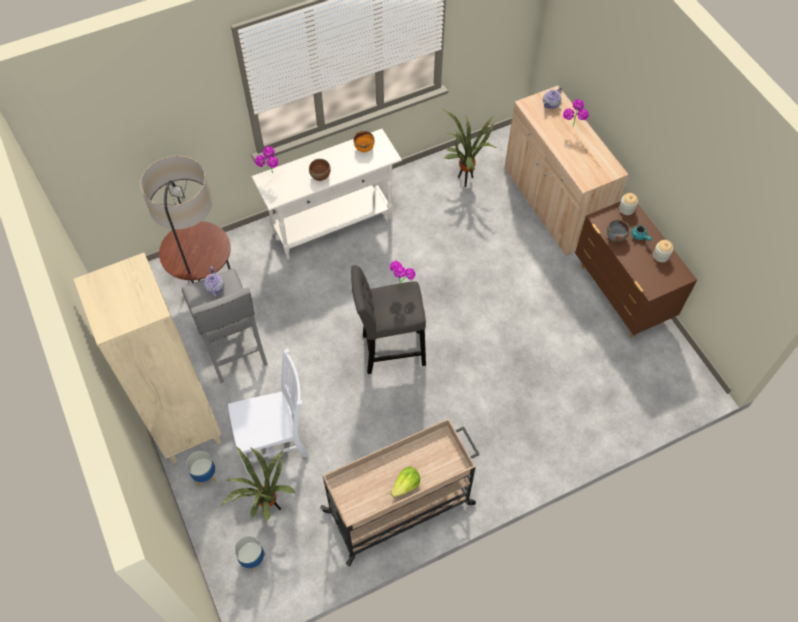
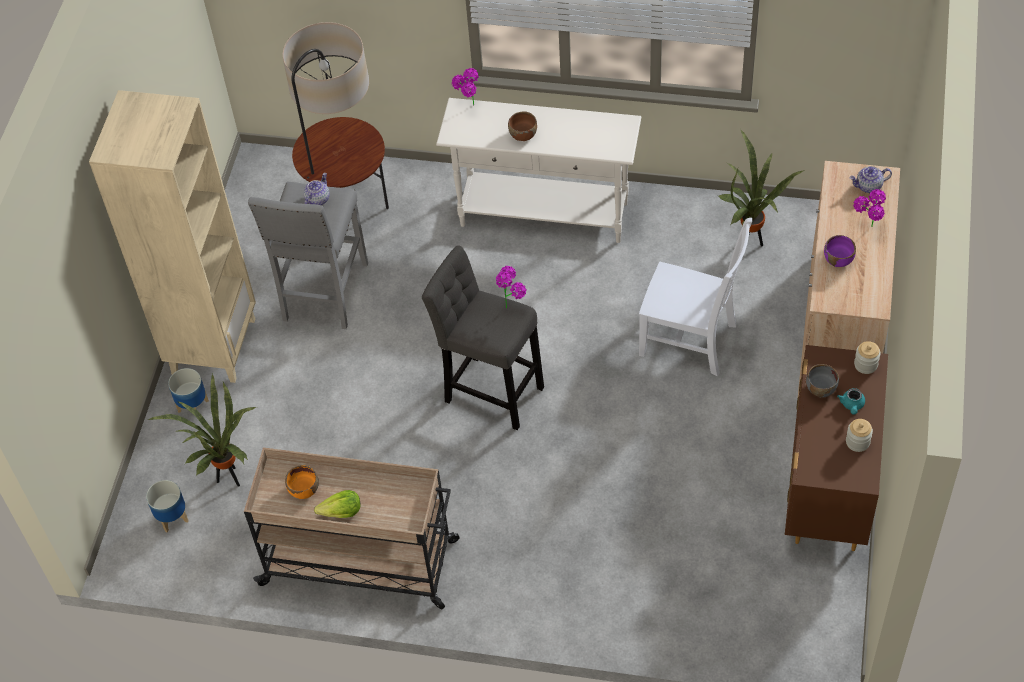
camera: 40 degrees right, 5 degrees down
(275, 440) = (290, 414): white chair -> white chair (691, 341)
(364, 148) = (600, 128): orange bowl -> orange bowl (304, 490)
(572, 155) = (838, 260): none -> purple bowl

